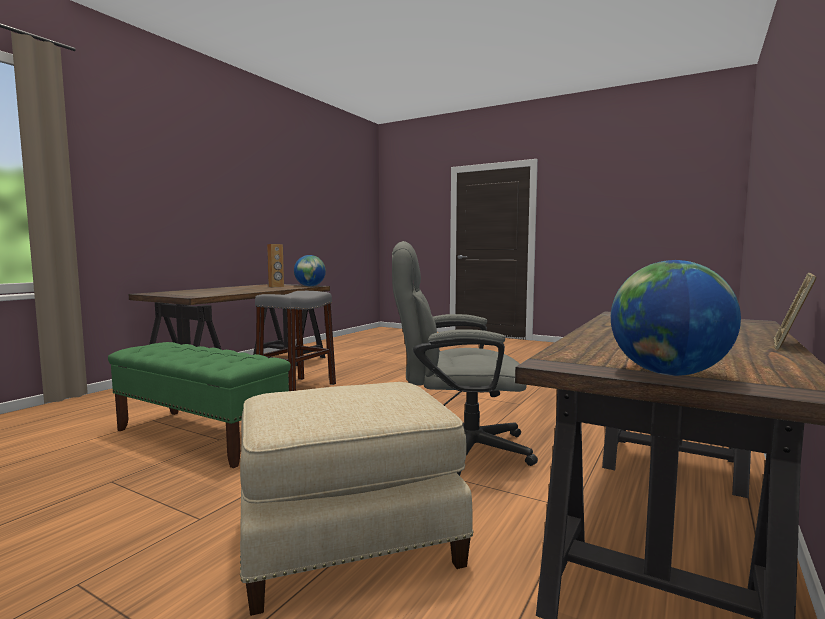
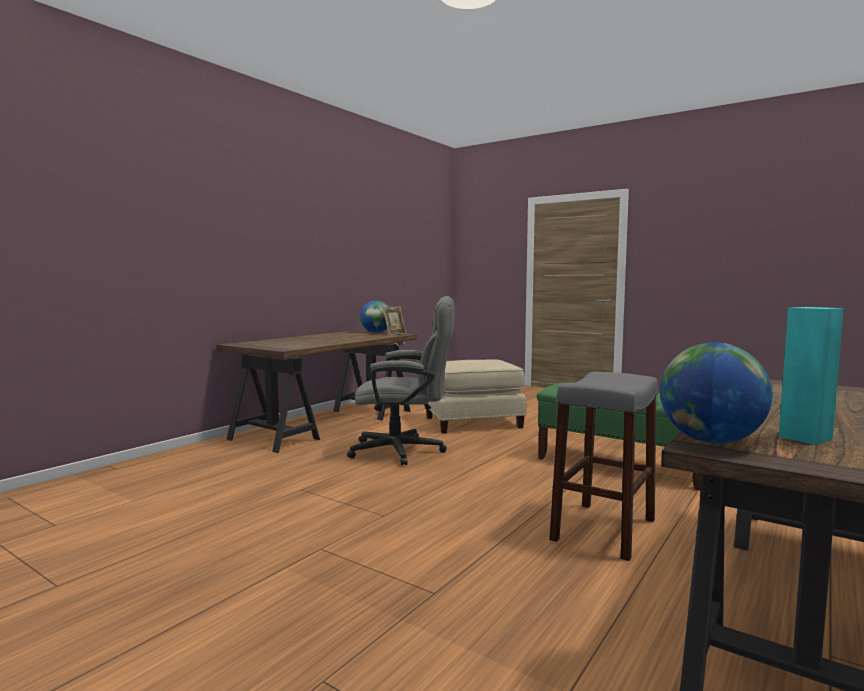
camera: 175 degrees left, 0 degrees up
(276, 287) = (804, 437): brown speaker -> turquoise speaker
(790, 346) = (297, 336): picture frame -> picture frame (394, 334)

